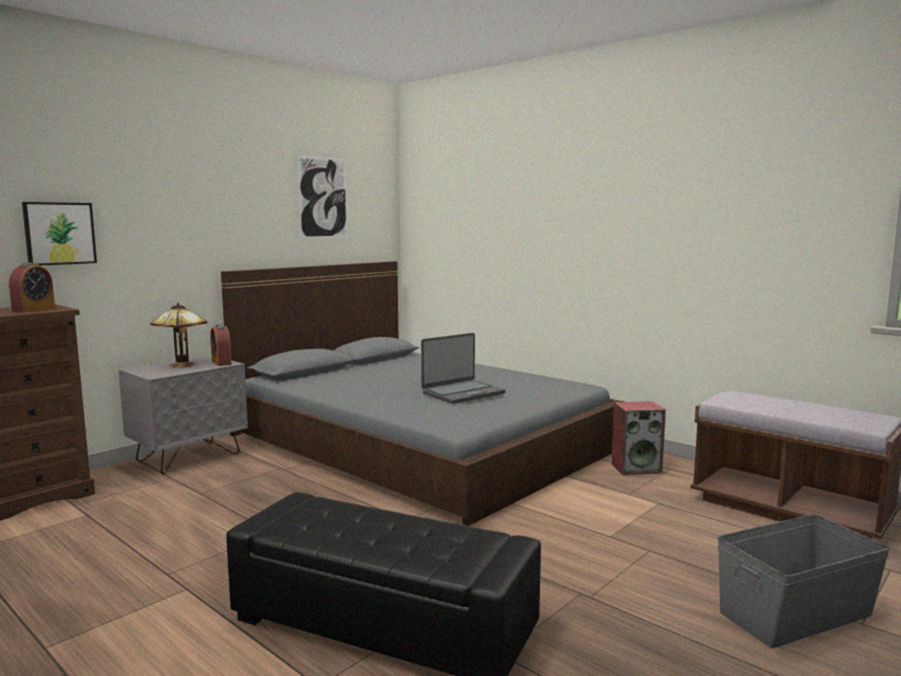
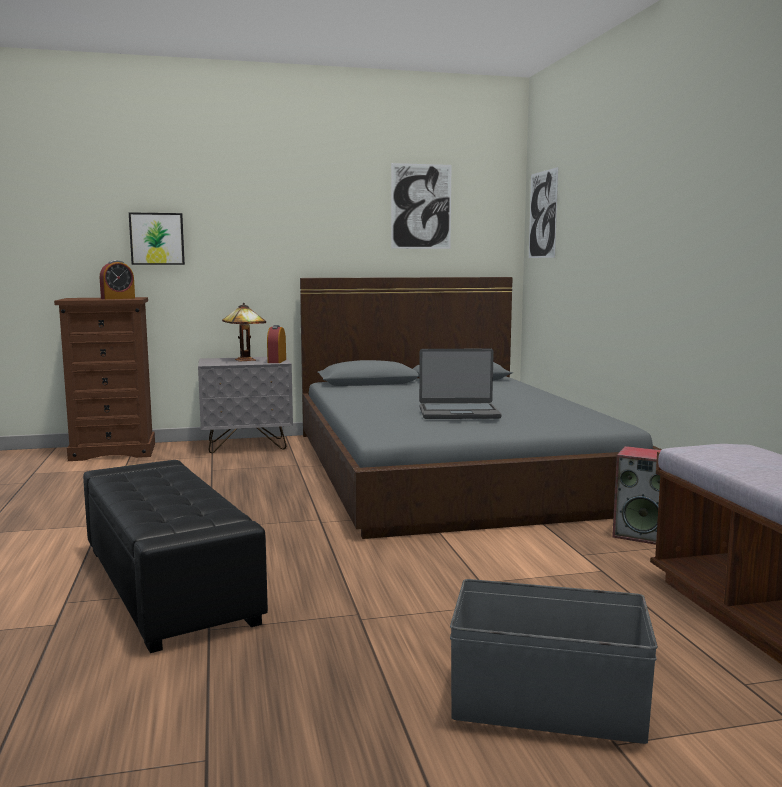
camera: 35 degrees right, 0 degrees up
(429, 207) = (542, 214): none -> picture

